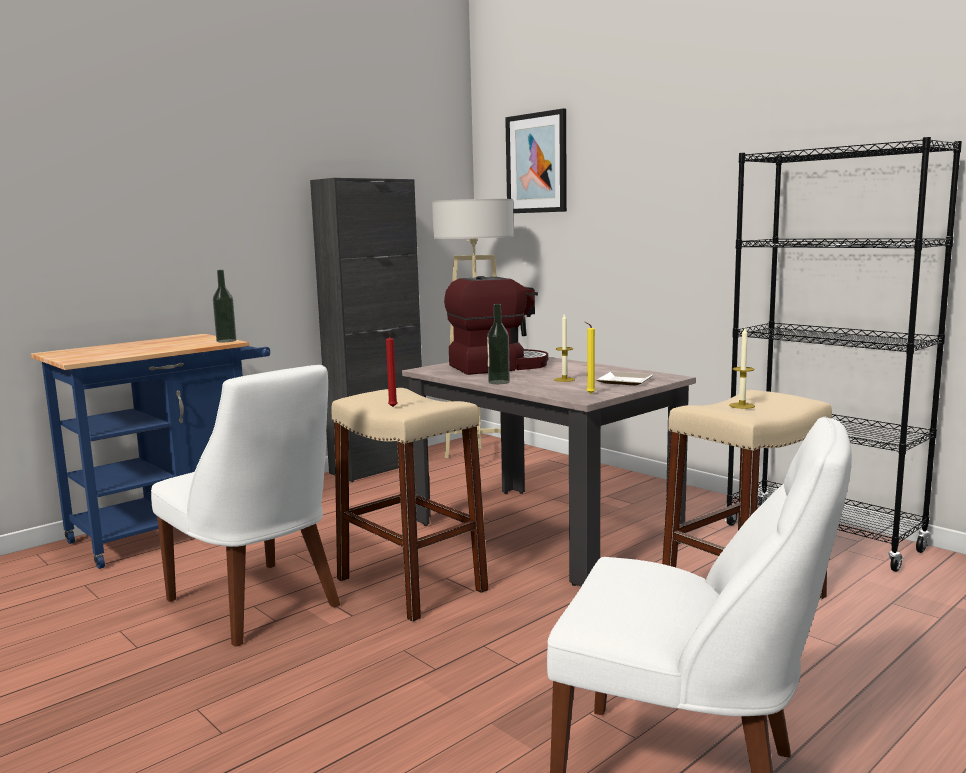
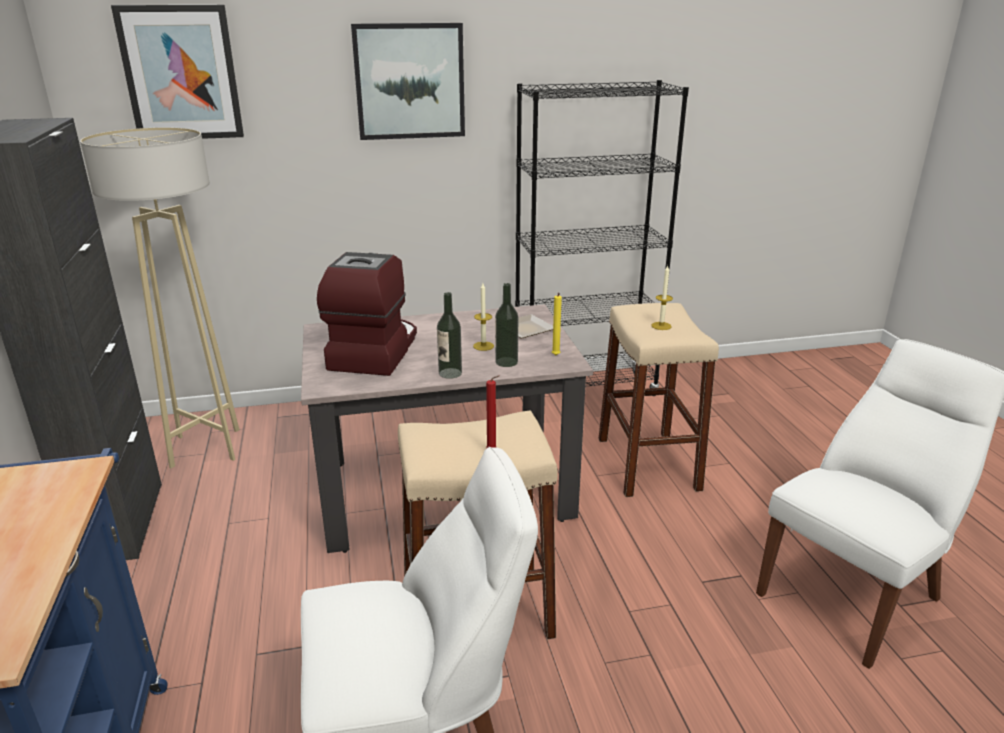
camera: 60 degrees left, 15 degrees up
(226, 341) = (66, 470): bottle -> bottle (506, 362)
(687, 161) = (409, 81): none -> picture

